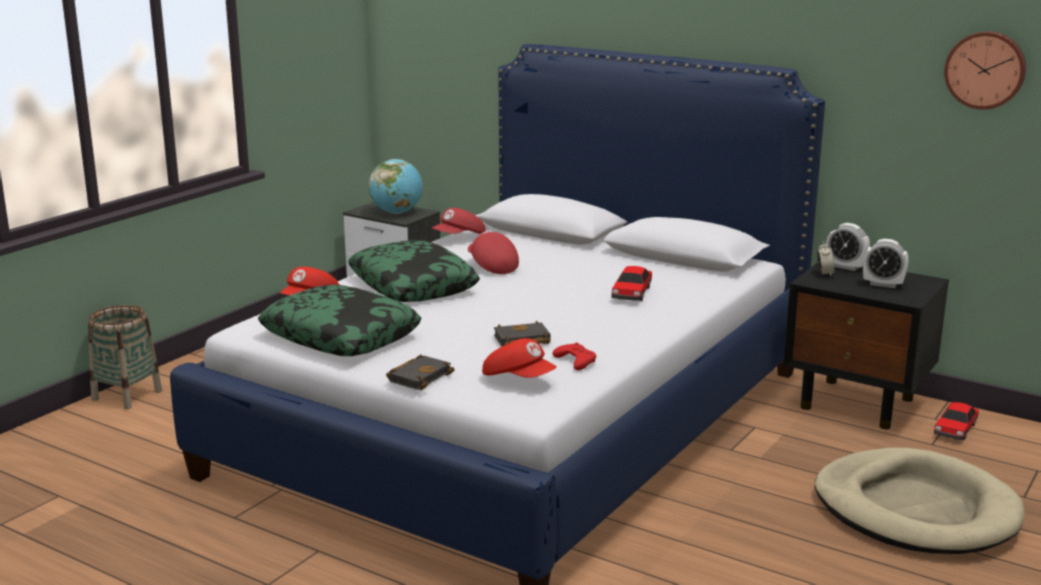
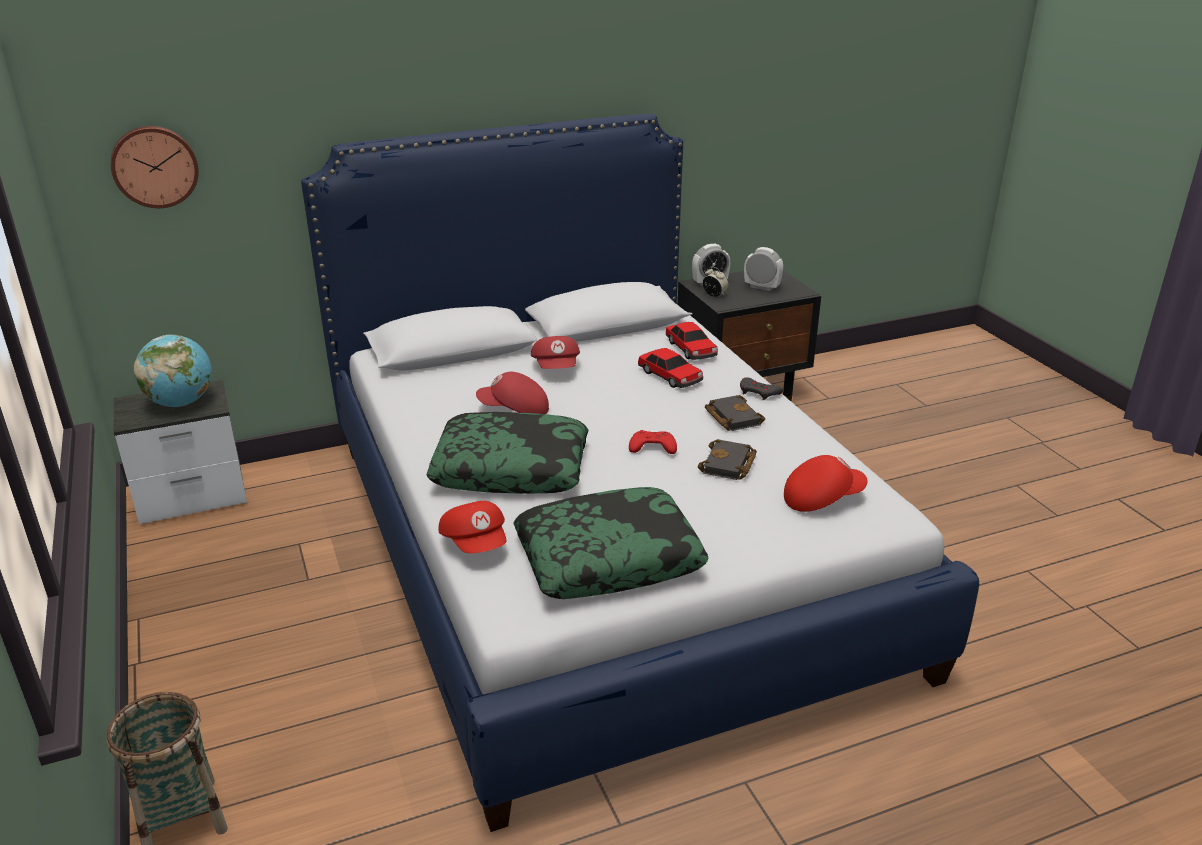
camera: 55 degrees left, 10 degrees up
(419, 376) = (770, 548): black book -> black book (731, 417)
(460, 238) = (403, 396): red cap -> red cap (557, 368)
(576, 361) = (803, 457): red game controller -> red game controller (652, 447)
(661, 325) = (759, 392): none -> grey game controller
(883, 284) = (761, 287): alarm clock -> alarm clock turned 120 degrees counterclockwise
(915, 509) = (913, 448): beige dog bed -> none
(955, 429) = (815, 380): toy car -> toy car (691, 349)
(985, 69) = (795, 82): wall clock -> wall clock (155, 166)

